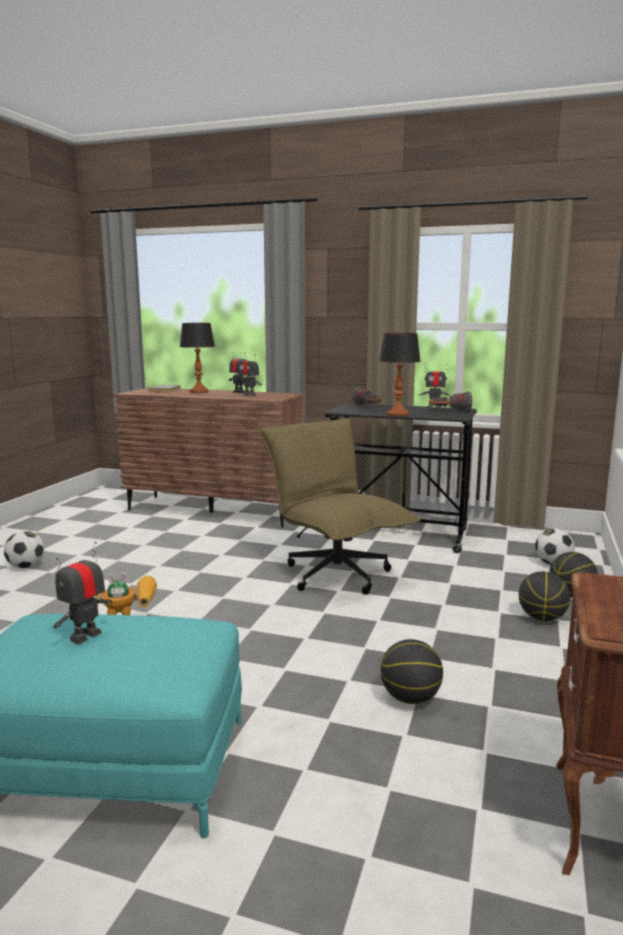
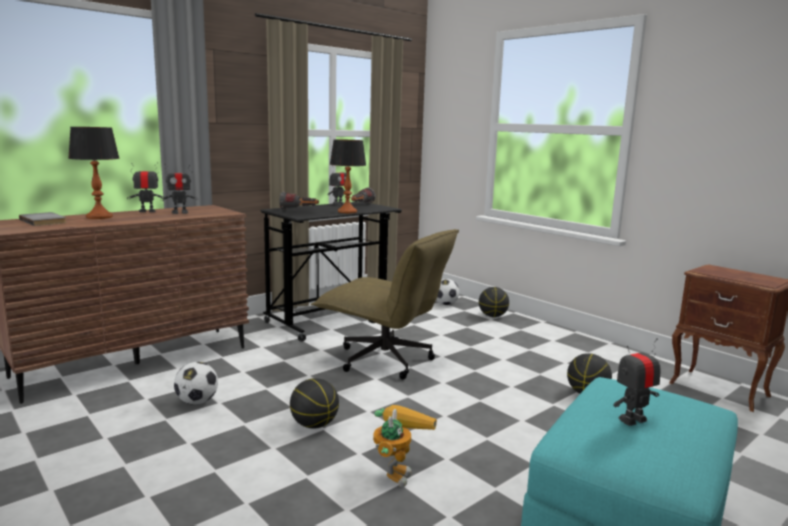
camera: 60 degrees left, 0 degrees up
(26, 566) = (98, 512): football -> football (197, 402)
(85, 636) = (632, 420): toy robot -> toy robot turned 90 degrees clockwise
(338, 575) = (383, 359): beige office chair -> beige office chair turned 150 degrees counterclockwise
(541, 618) = (514, 332): basketball -> basketball (314, 425)

